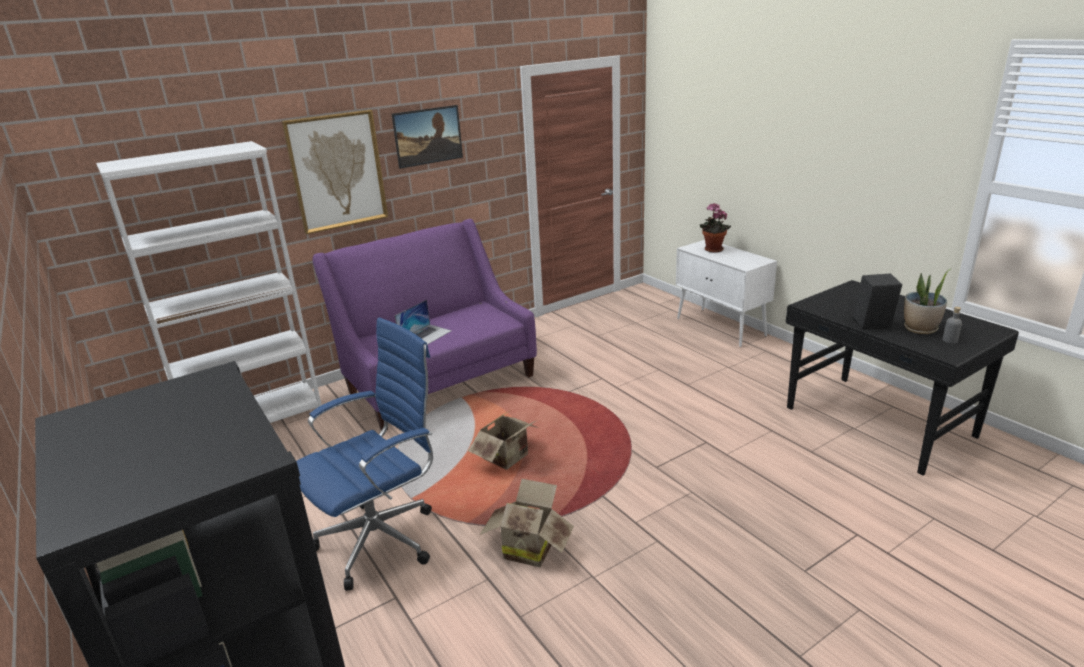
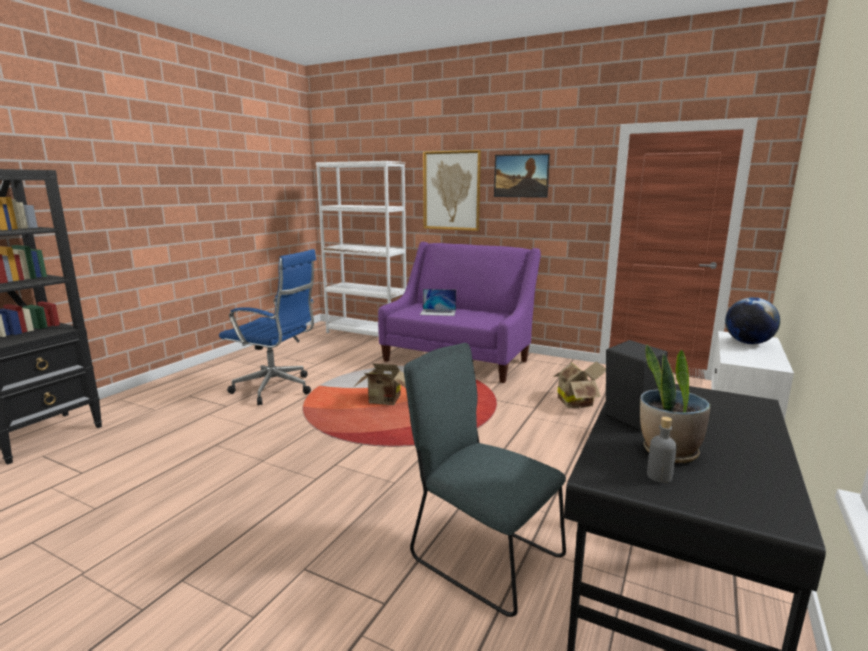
camera: 60 degrees right, 10 degrees down
(529, 547) = (286, 431): cardboard box -> cardboard box (577, 402)
(712, 250) = (748, 343): potted plant -> globe
(814, 475) = (480, 555): none -> grey chair

